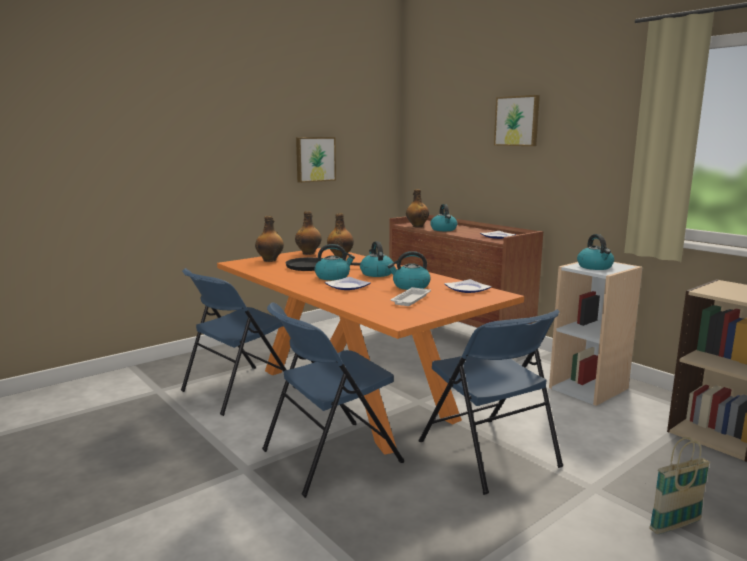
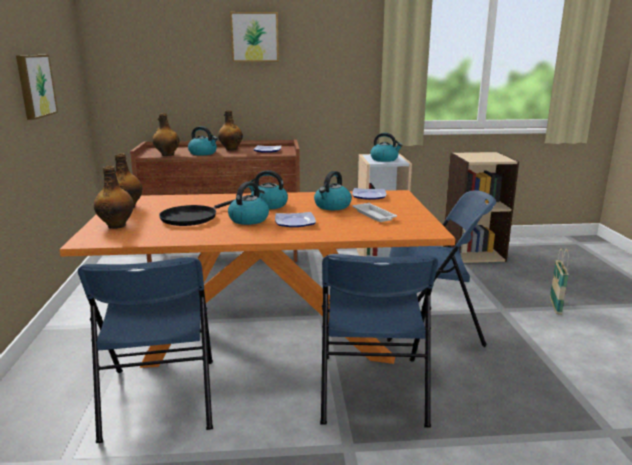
camera: 55 degrees left, 5 degrees up
(340, 256) = (173, 201): bottle -> bottle (231, 149)

